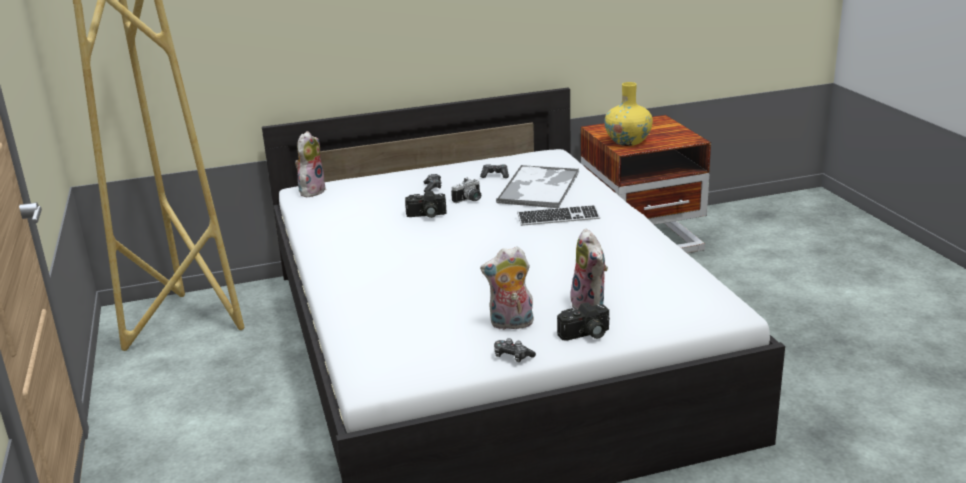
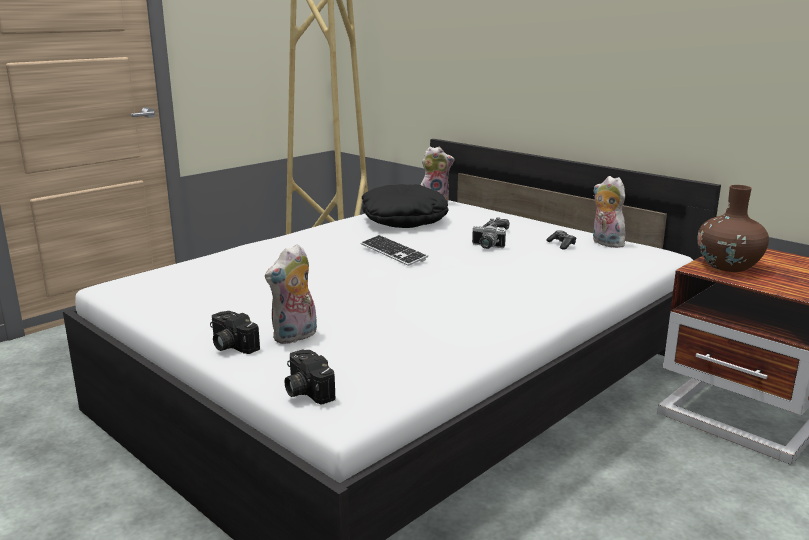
camera: 60 degrees right, 5 degrees down
(353, 213) = (405, 220): none -> black pillow
(426, 215) = (429, 239): camera -> camera (305, 390)
(510, 324) = (234, 311): plush toy -> plush toy (605, 243)
(512, 356) = (170, 324): game controller -> none
(539, 187) = (560, 265): tray -> none
(558, 218) = (495, 286): keyboard -> keyboard (393, 252)
(628, 141) = (728, 266): yellow vase -> brown vase

